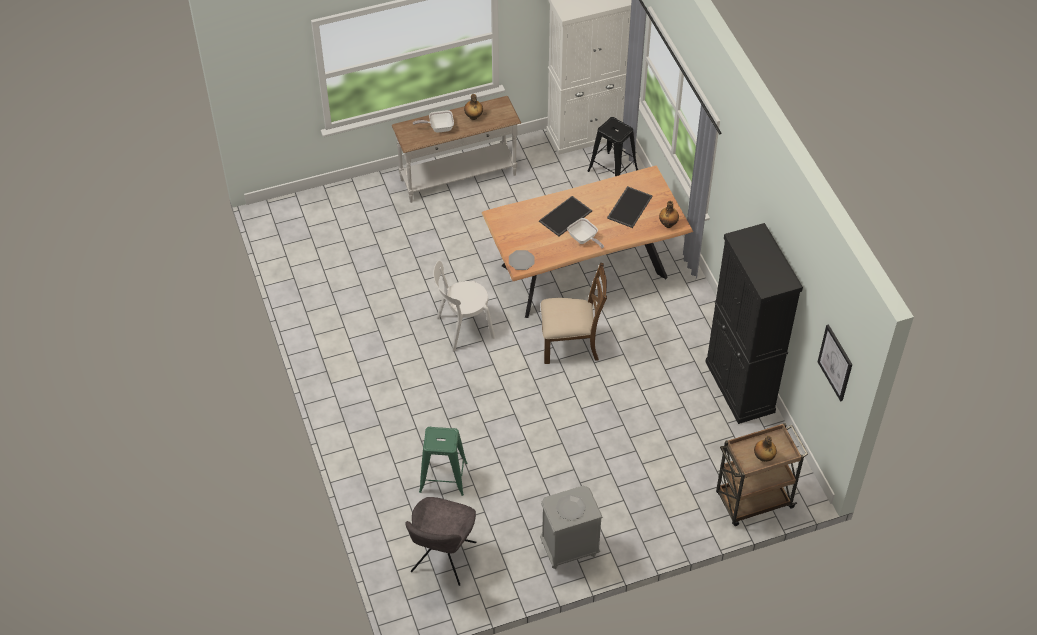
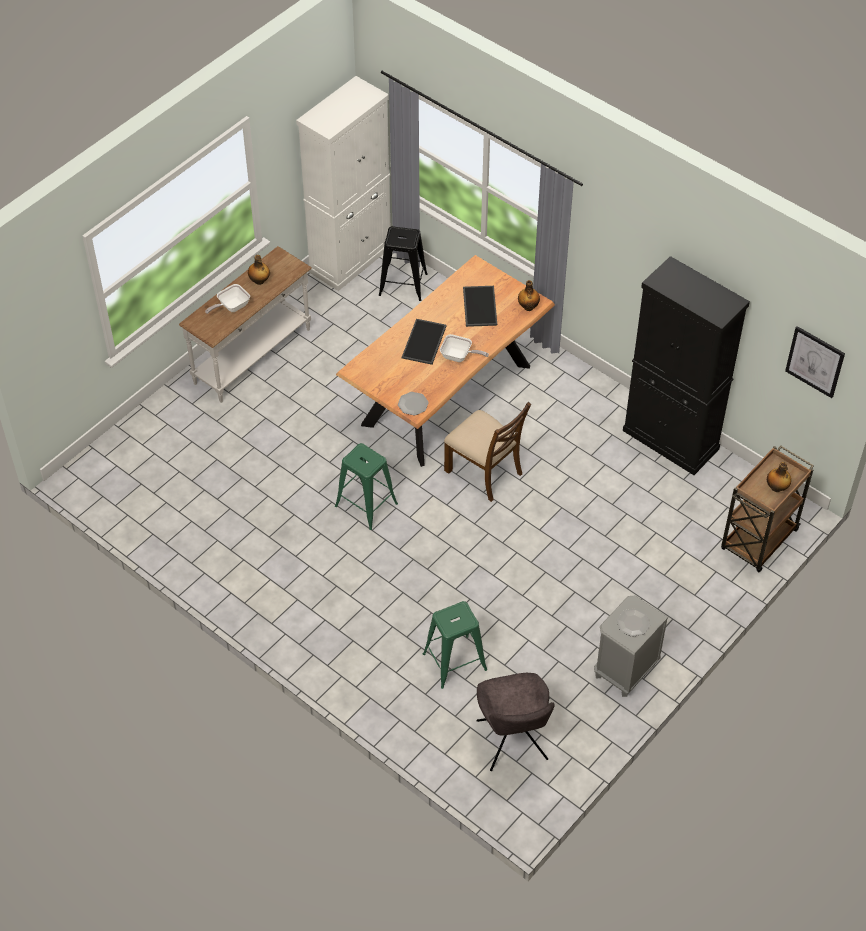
camera: 30 degrees left, 0 degrees up
(462, 328) = (366, 505): white chair -> green stool
(571, 344) = (484, 472): brown chair -> brown chair turned 75 degrees clockwise

